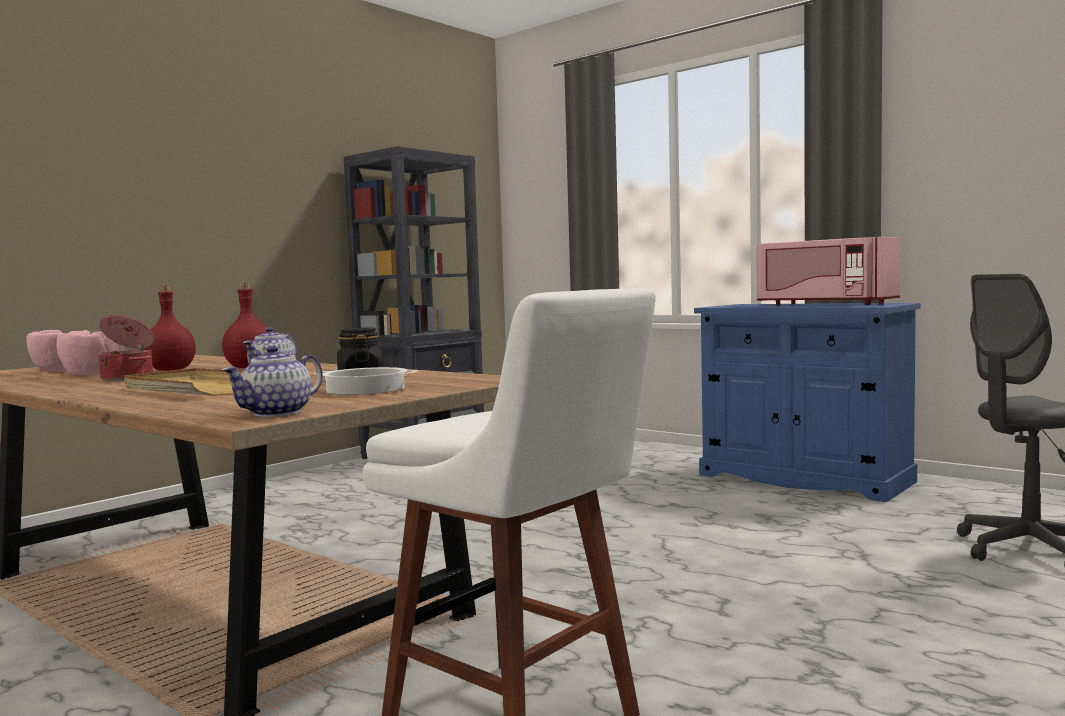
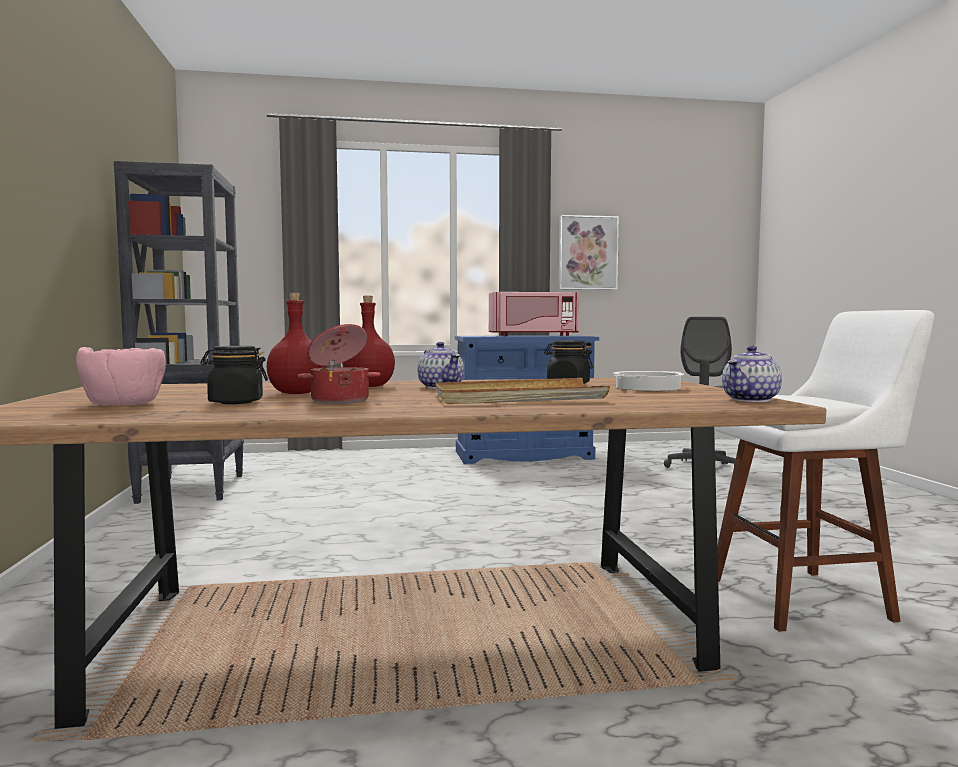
camera: 50 degrees left, 0 degrees up
(94, 374) = (235, 402): pink bowl -> black jar
(277, 413) = (751, 400): teapot -> teapot turned 60 degrees clockwise
(963, 166) = (587, 253): none -> picture

